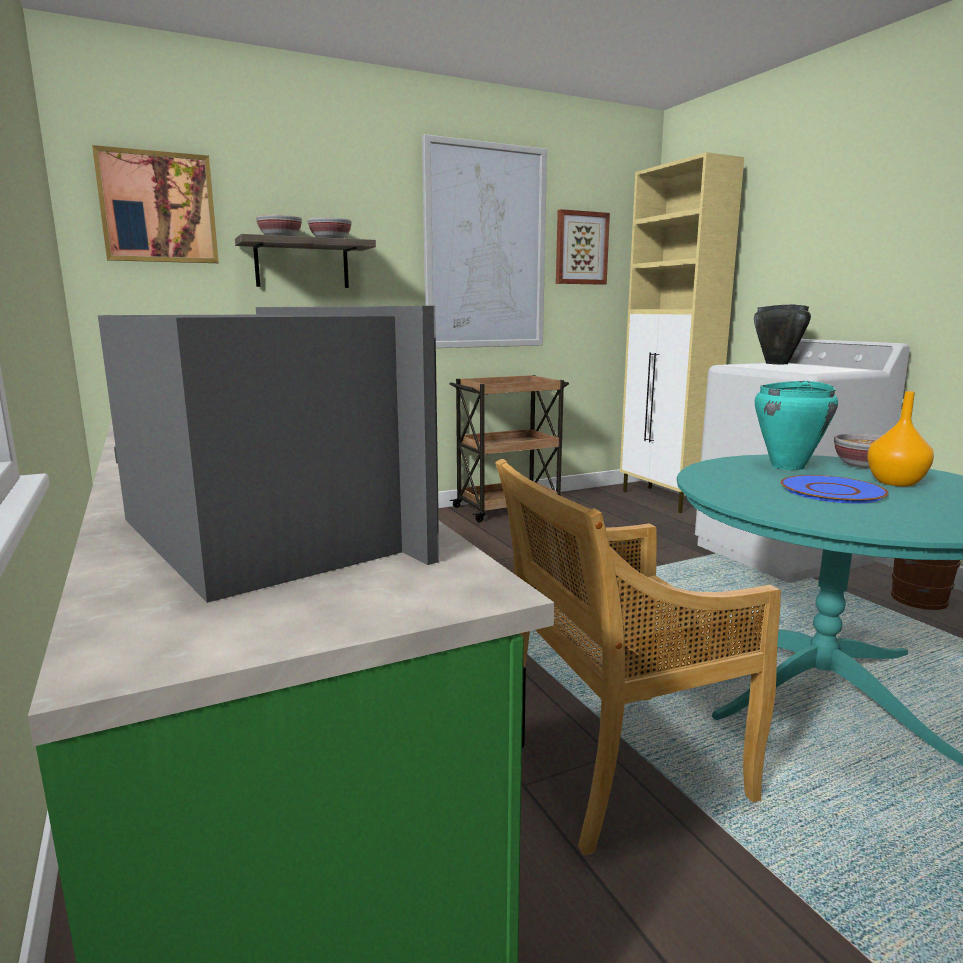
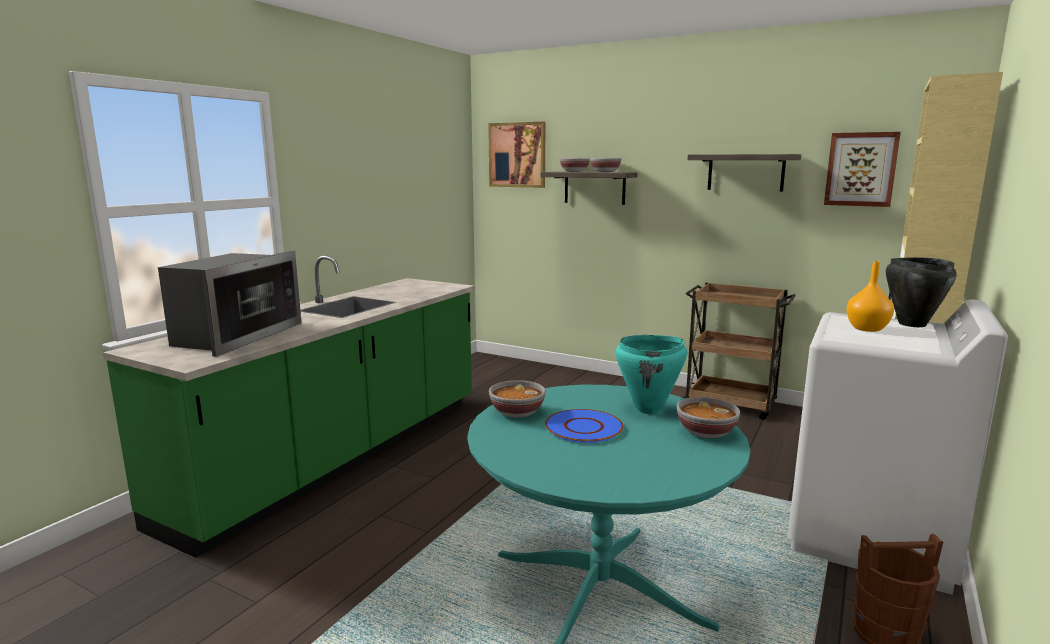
camera: 55 degrees right, 0 degrees up
(485, 248) = (745, 172): picture -> shelf
(615, 763) = (421, 534): beige chair -> none
(762, 502) = (516, 412): none -> bowl
(894, 482) = (654, 444): orange vase -> orange vase (867, 328)

